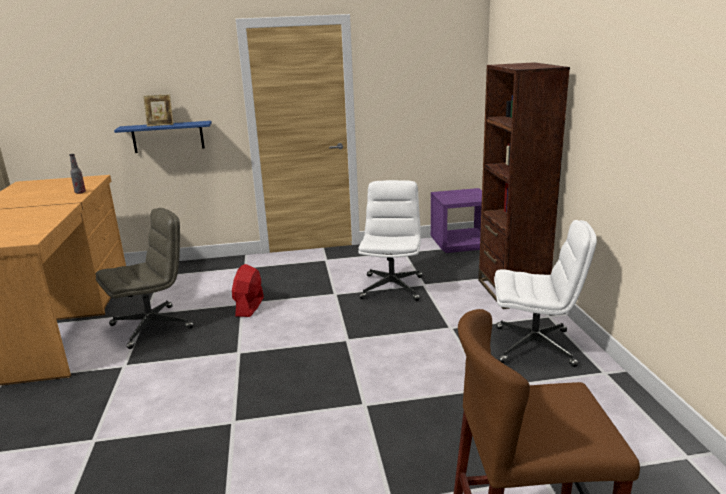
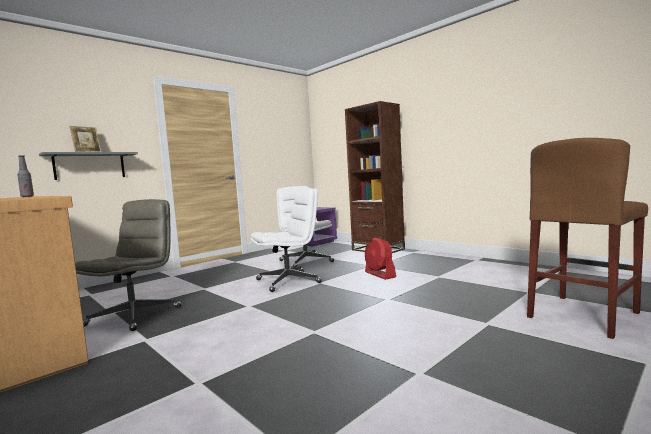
camera: 35 degrees left, 15 degrees down
(168, 137) = (90, 166): blue shelf -> grey shelf
(249, 307) = (214, 288): red fan -> red fan (380, 274)
(535, 346) = (429, 260): white office chair -> white office chair (289, 281)

